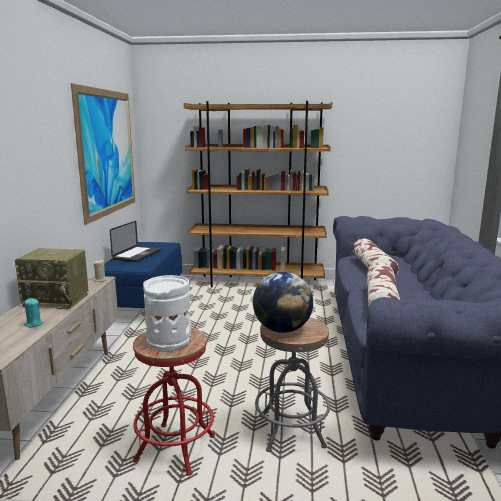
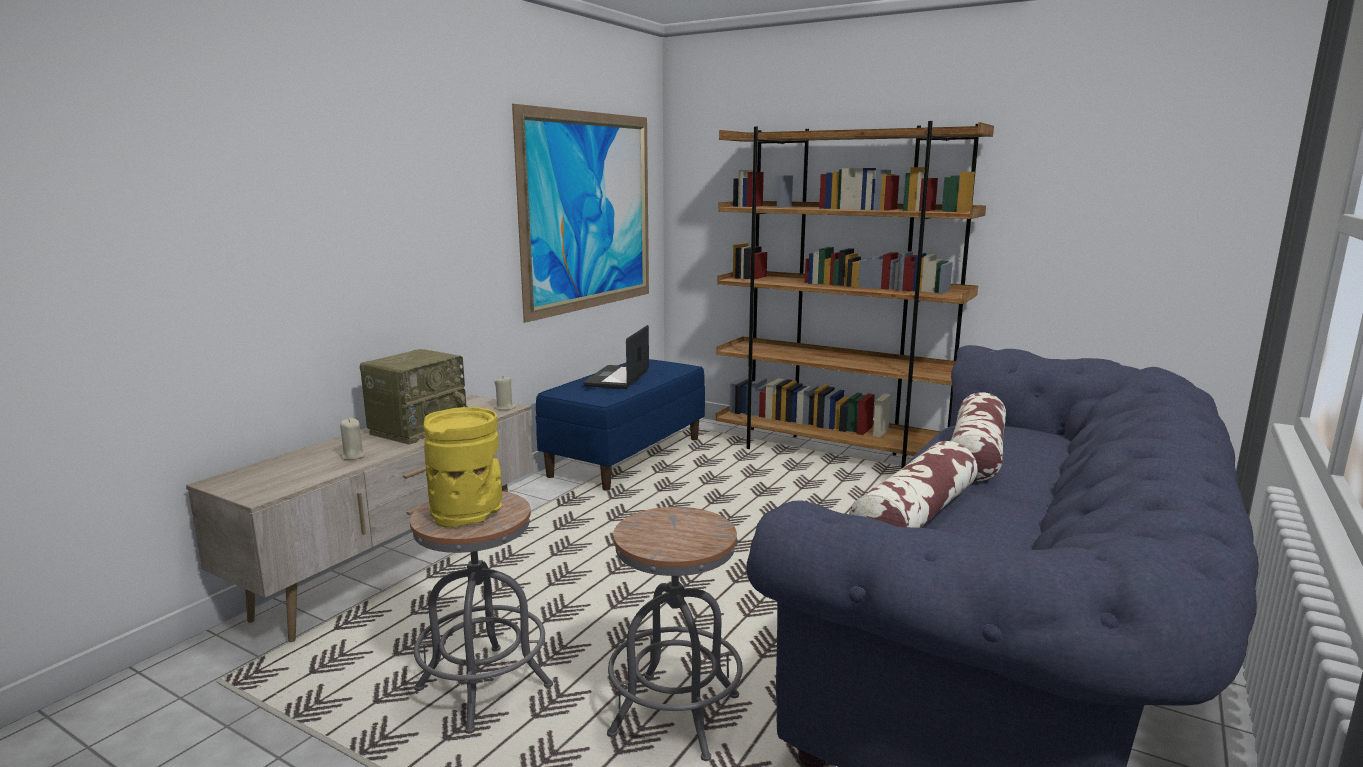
camera: 25 degrees right, 0 degrees up
(33, 324) = (352, 456): turquoise candle -> beige candle
(57, 300) = (419, 428): radio -> radio turned 90 degrees counterclockwise
(137, 255) = (617, 378): laptop -> laptop turned 150 degrees clockwise
(170, 341) = (468, 513): white vase -> yellow vase
(175, 449) = (484, 688): red stool -> grey stool
(282, 329) = (652, 529): globe -> none

